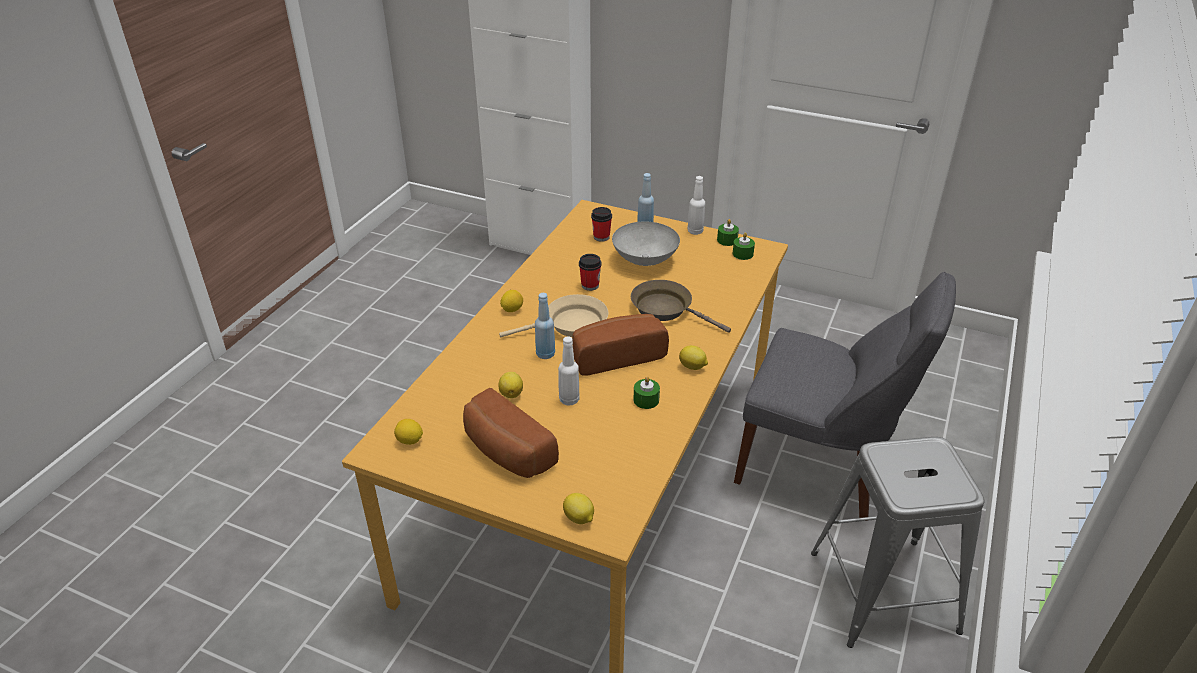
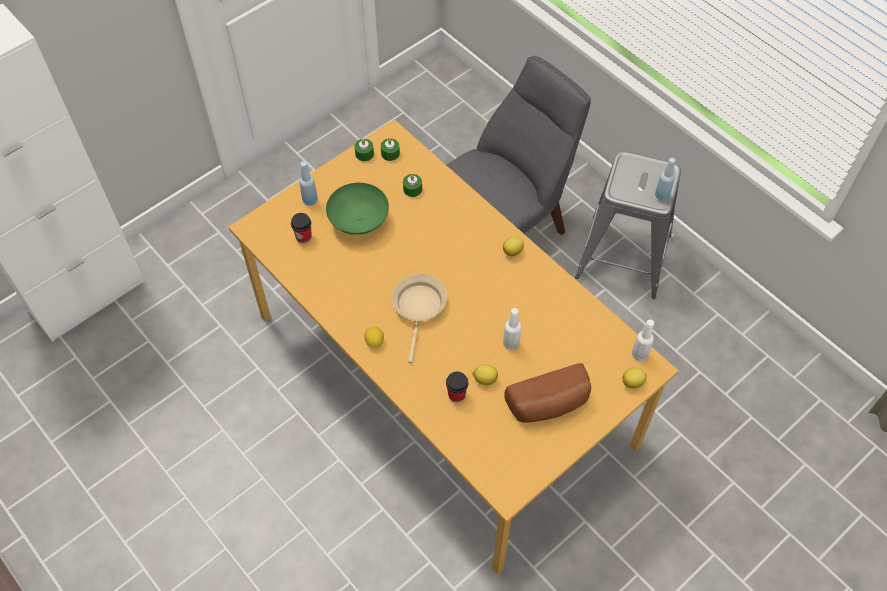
camera: 65 degrees left, 20 degrees up
(410, 441) = (507, 466): lemon -> none
(545, 354) = (448, 339): blue bottle -> blue bottle (661, 195)
(590, 285) = (372, 274): cup -> cup (456, 394)
(616, 355) = (475, 293): bread -> none
(646, 260) = (359, 220): grey bowl -> green bowl
(646, 400) = (535, 295): green candle -> green candle (412, 189)
(666, 309) = (435, 236): brown frying pan -> none
(695, 231) = (337, 168): white bottle -> white bottle (639, 354)

